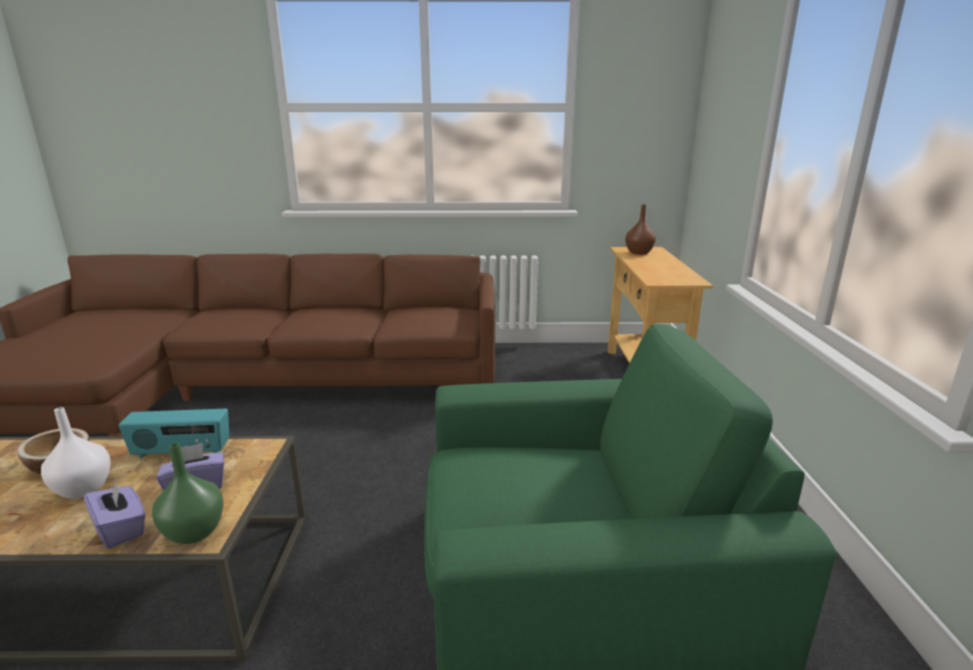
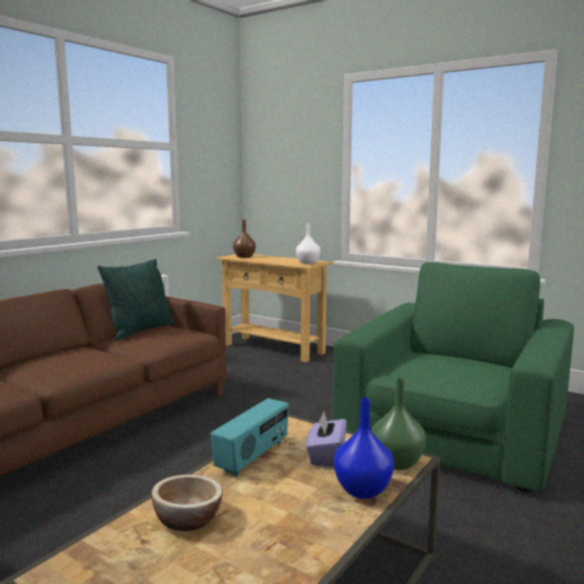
camera: 55 degrees left, 10 degrees down
(85, 489) = (266, 505): white vase -> white vase (308, 263)
(121, 529) = (362, 490): purple tissue box -> blue vase
(431, 309) = (140, 331): none -> green pillow

